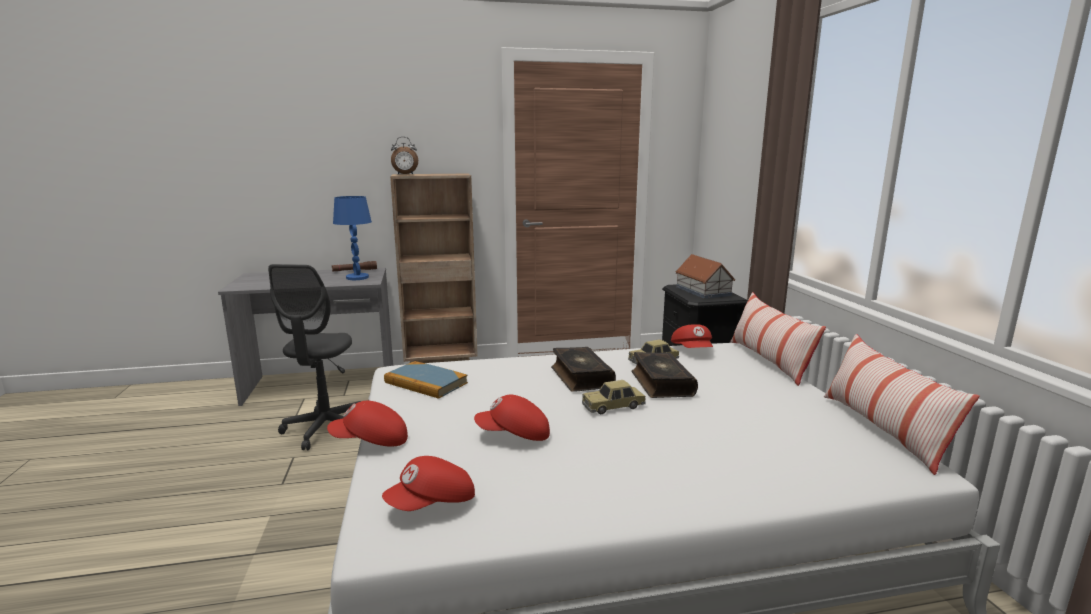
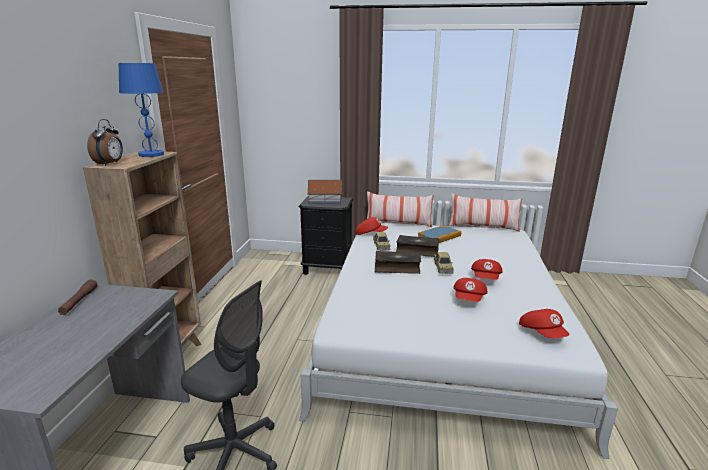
camera: 70 degrees left, 5 degrees up
(357, 277) = (125, 301): blue table lamp -> blue table lamp (151, 154)
(370, 441) = (464, 349): red cap -> red cap (486, 279)
(425, 383) = (371, 320): book -> book (439, 237)

